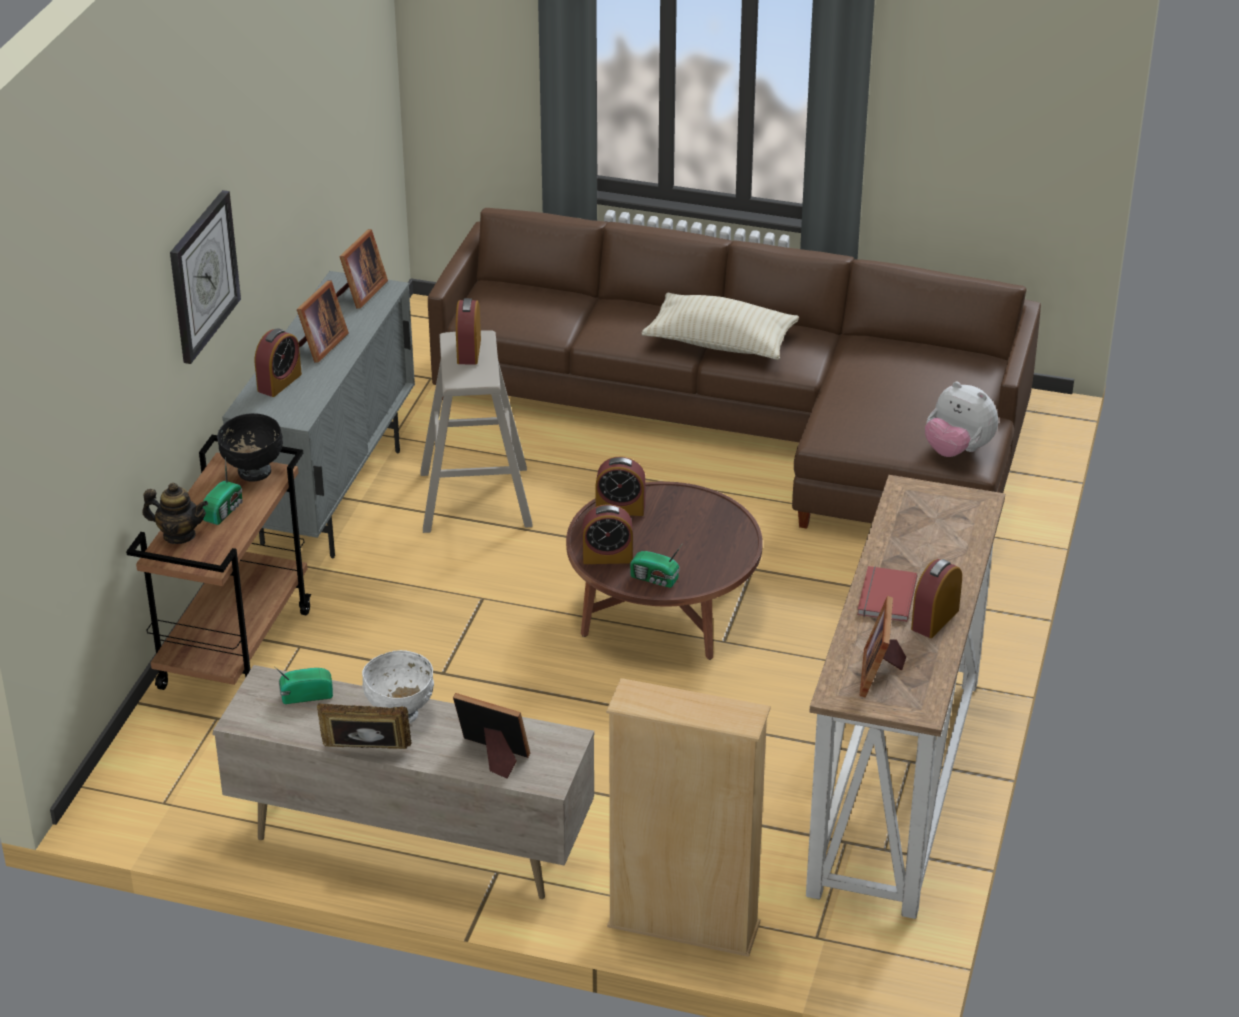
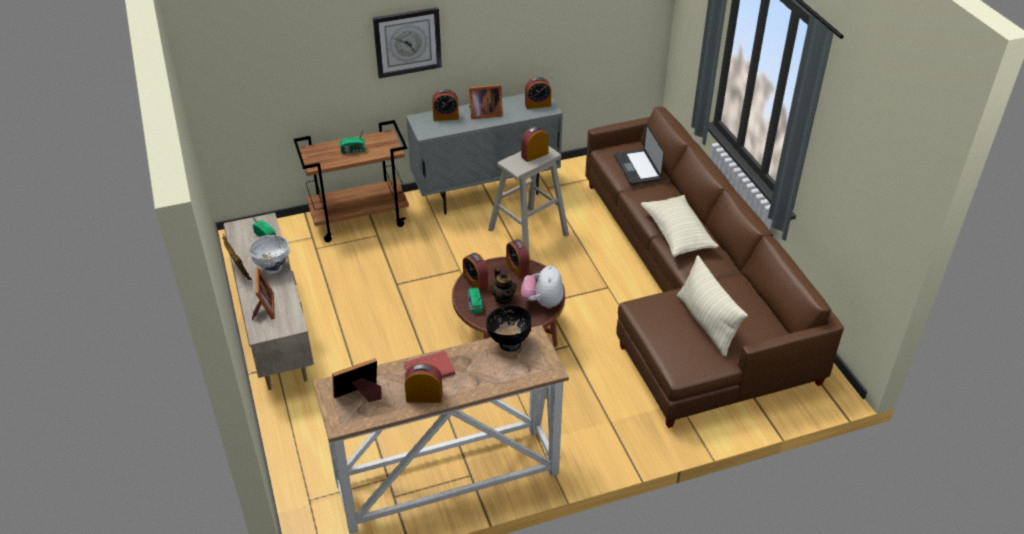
camera: 55 degrees right, 5 degrees up
(179, 535) = (326, 148): teapot -> teapot (503, 298)
(253, 472) = (388, 144): black bowl -> black bowl (509, 343)
(360, 293) = (537, 105): picture frame -> alarm clock
(544, 307) = (637, 168): none -> laptop
(683, 925) = (284, 446): beige bookcase -> none
(913, 400) = (706, 323): none -> beige pillow
(957, 450) = (681, 360): plush toy -> plush toy (542, 302)

